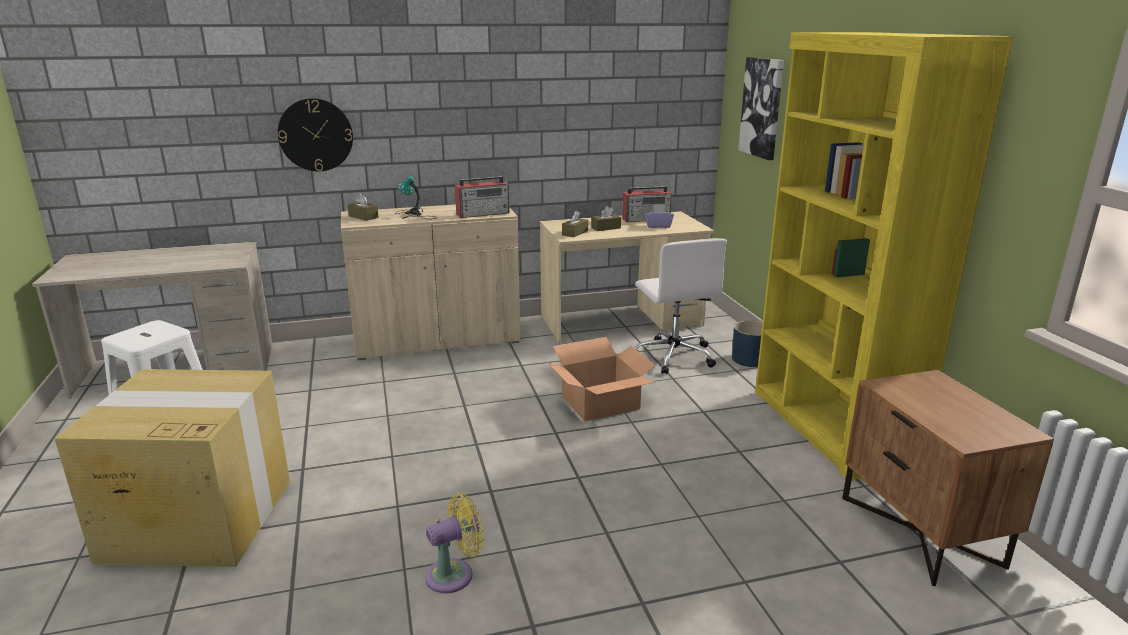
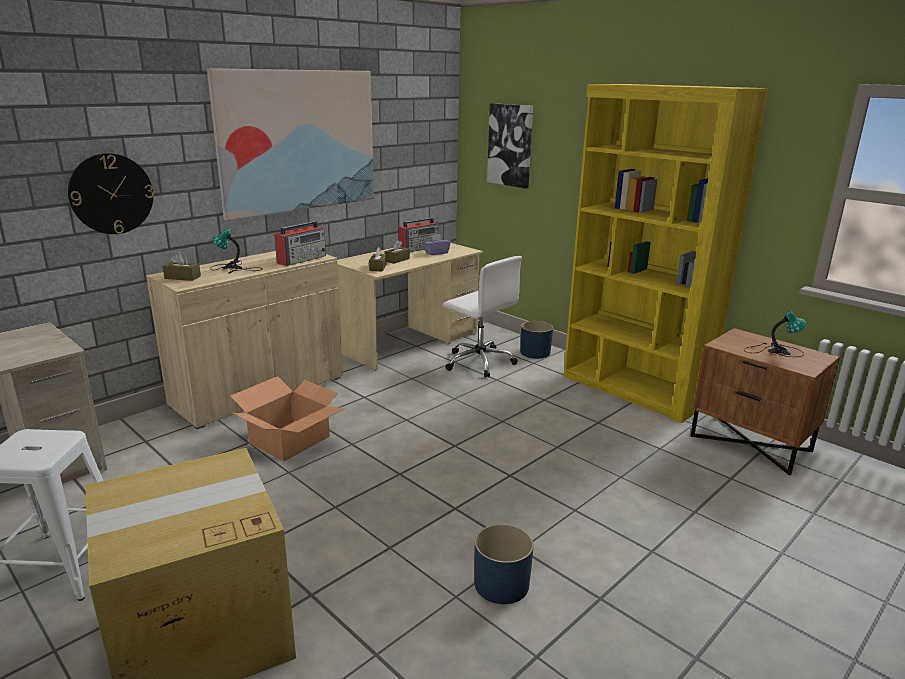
camera: 30 degrees left, 0 degrees up
(454, 574) = (501, 584): yellow fan -> blue planter
(509, 94) = (298, 141): none -> picture
(601, 403) = (464, 412): cardboard box -> cardboard box (290, 440)
(954, 409) = (775, 350): none -> table lamp

